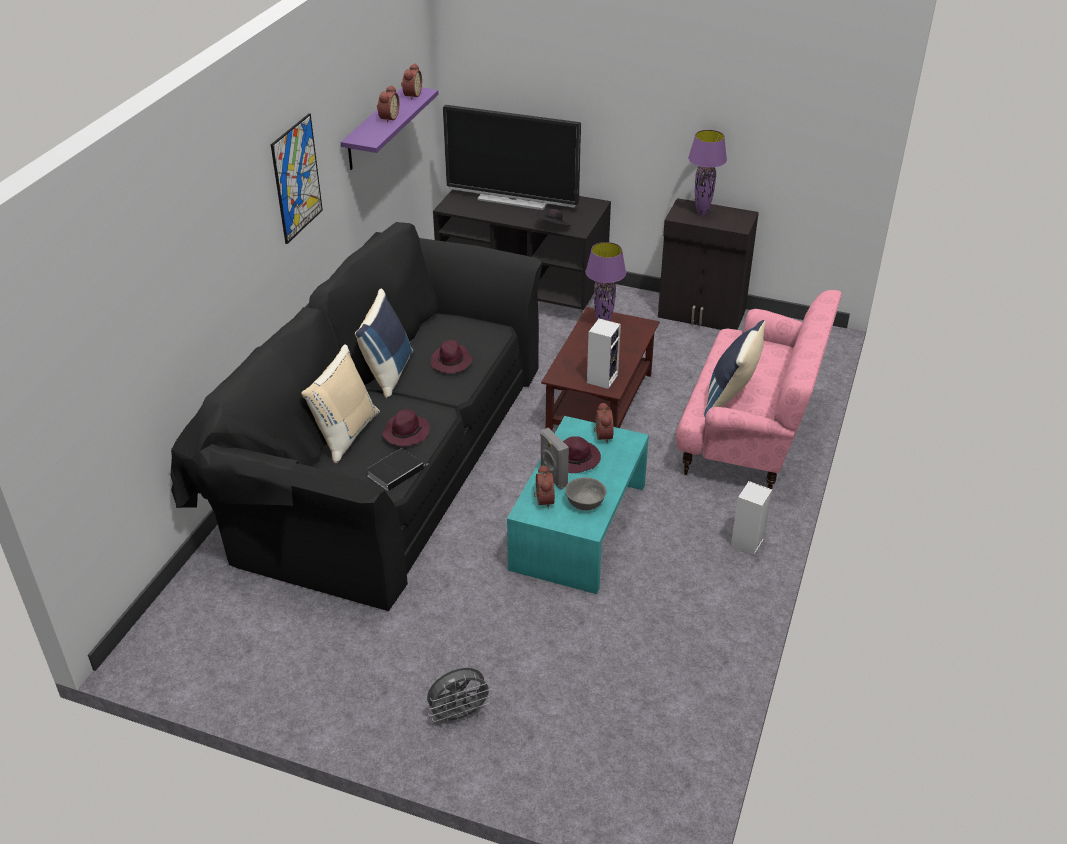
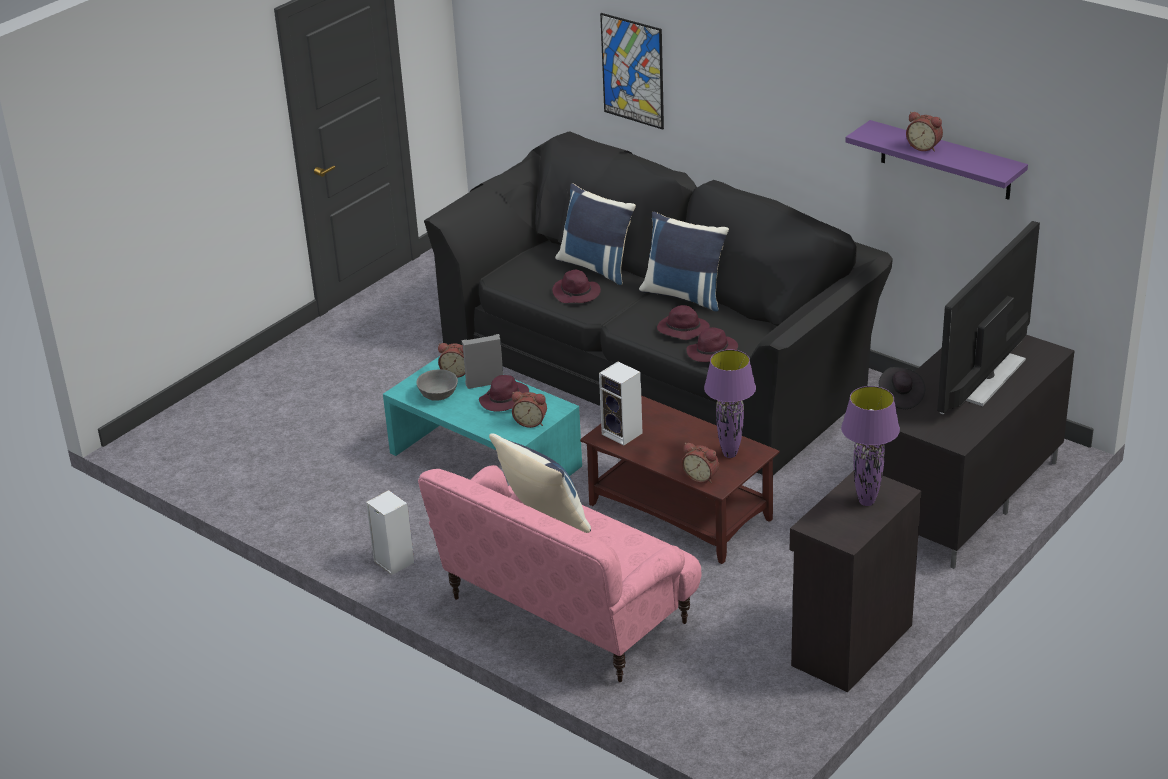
camera: 110 degrees right, 5 degrees down
(297, 178) = (785, 94): picture -> picture (632, 71)
(345, 434) = (597, 267): beige pillow -> blue pillow
(396, 471) = (522, 283): book -> none
(411, 95) = (990, 164): alarm clock -> alarm clock (701, 477)
(459, 715) = (312, 365): grey fan -> none
(484, 340) = (711, 353): none -> purple hat

